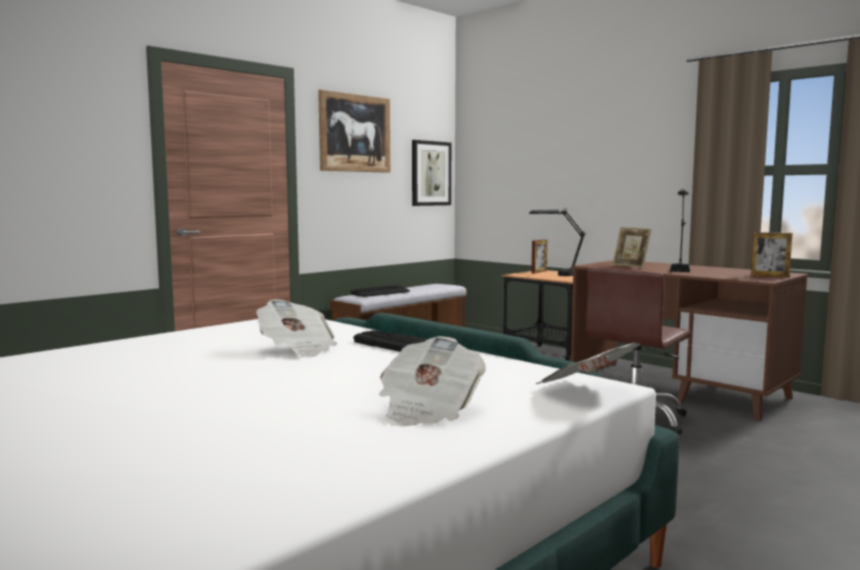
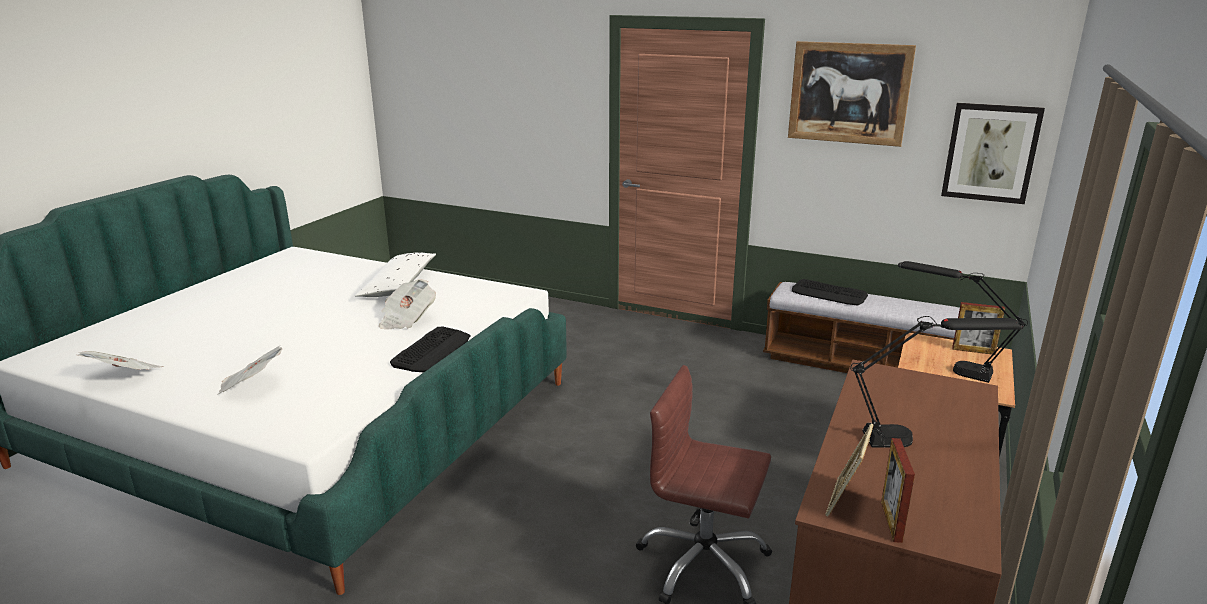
camera: 70 degrees right, 15 degrees up
(161, 348) = (398, 285): none -> white pillow
(586, 391) = (296, 433): newspaper -> newspaper (125, 377)
(630, 266) = (904, 399): picture frame -> picture frame (845, 501)

